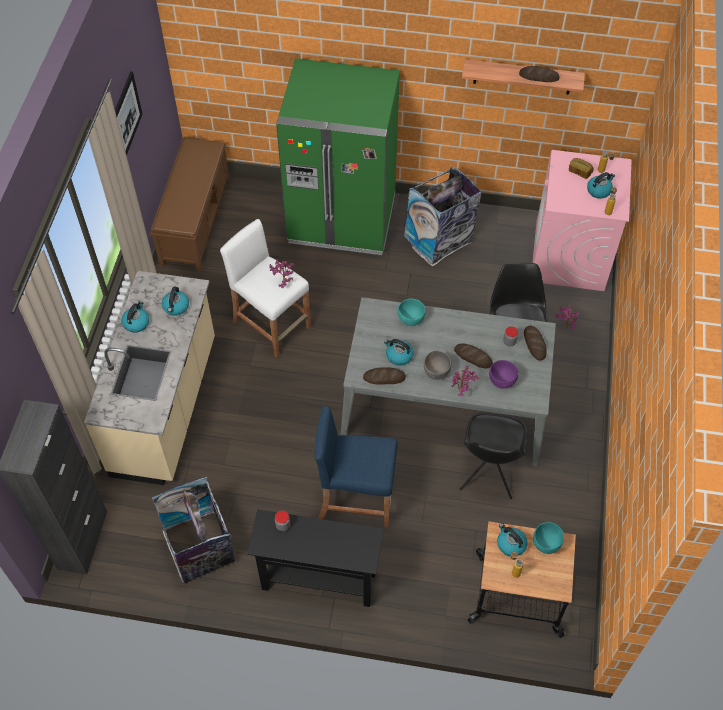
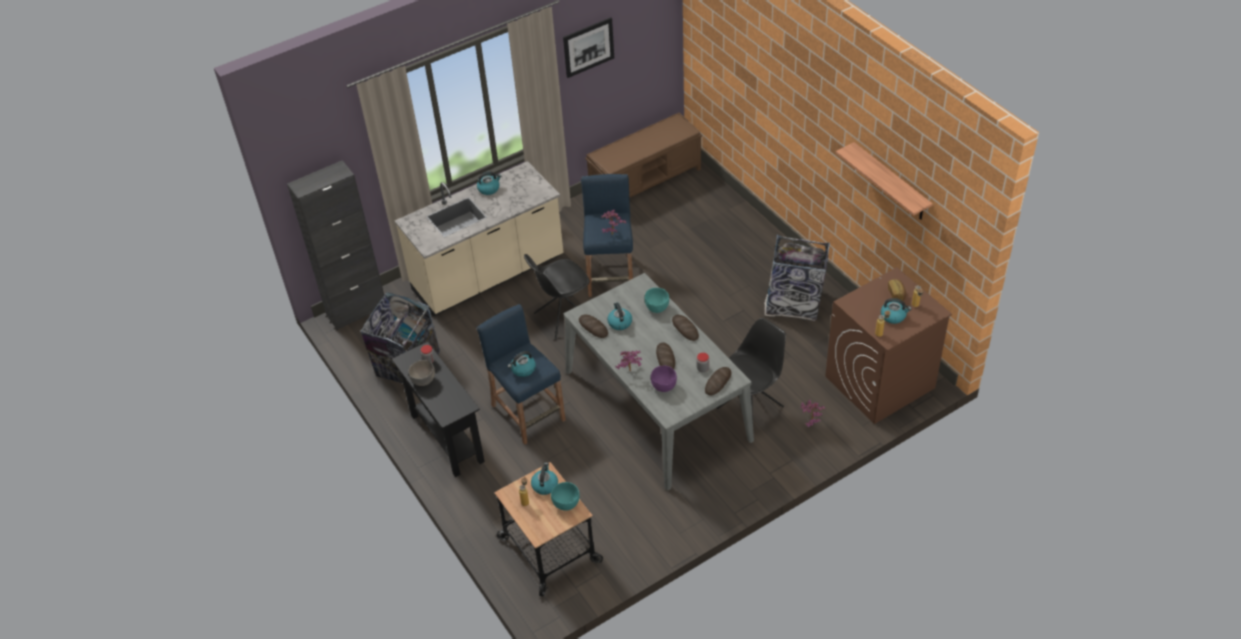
camera: 50 degrees right, 10 degrees down
(176, 307) = (521, 195): kettle -> kettle (523, 369)
(271, 325) = (611, 275): white stool -> blue stool
(342, 220) = (742, 244): green fridge -> none
(436, 372) = (629, 349): grey bowl -> grey bowl (424, 380)
(488, 473) = (629, 467): black chair -> black chair (562, 318)
(539, 76) = (892, 184): bread -> bread (685, 329)
(570, 256) = (879, 383): pink washing machine -> brown washing machine

